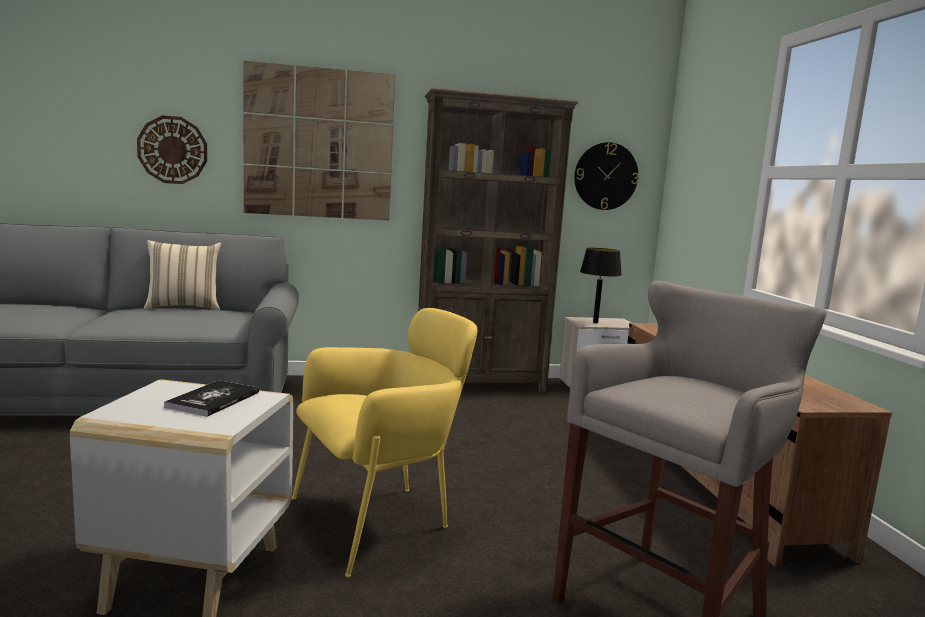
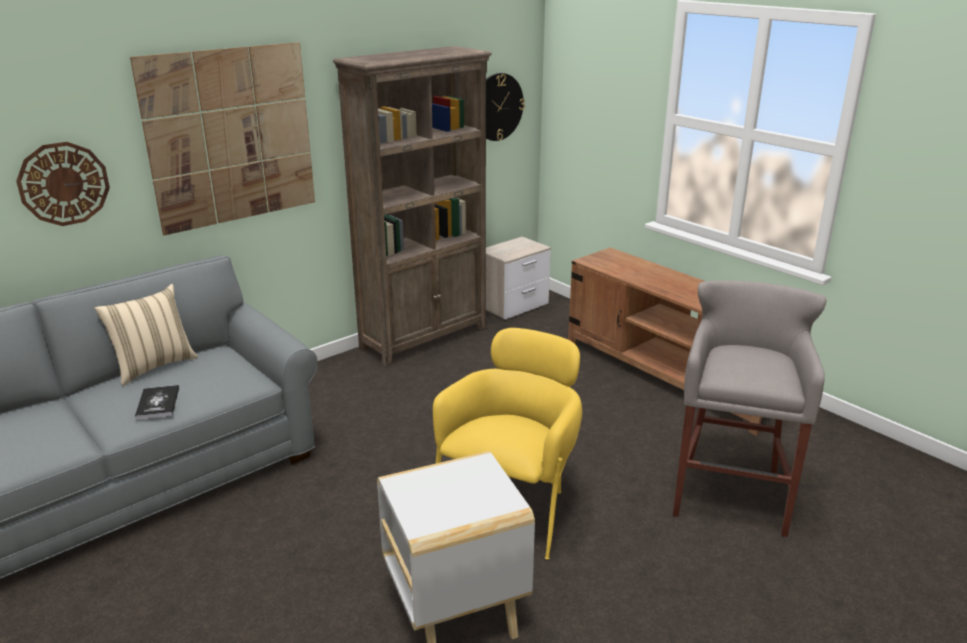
camera: 30 degrees left, 15 degrees up
(213, 400) = (458, 481): book -> book (158, 403)
(595, 322) = (510, 251): black table lamp -> none

